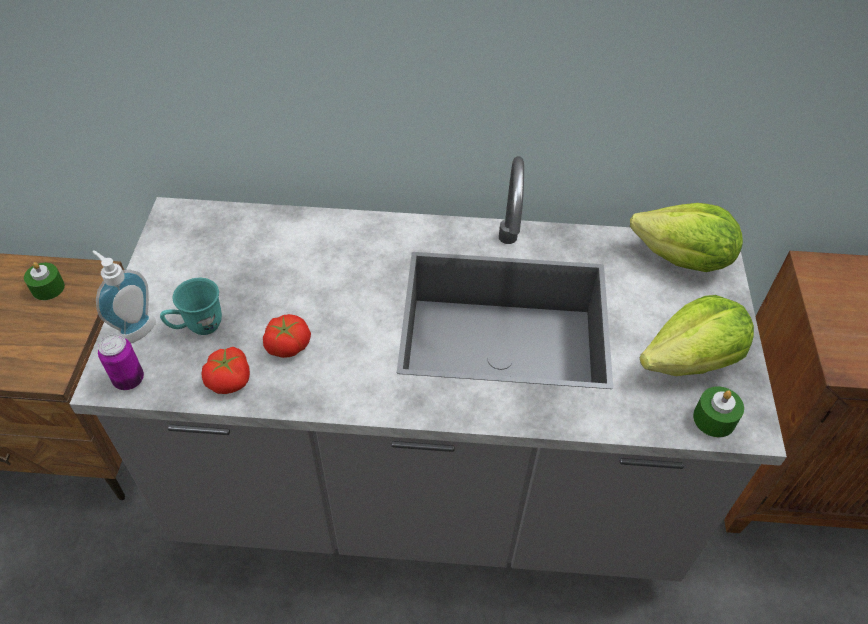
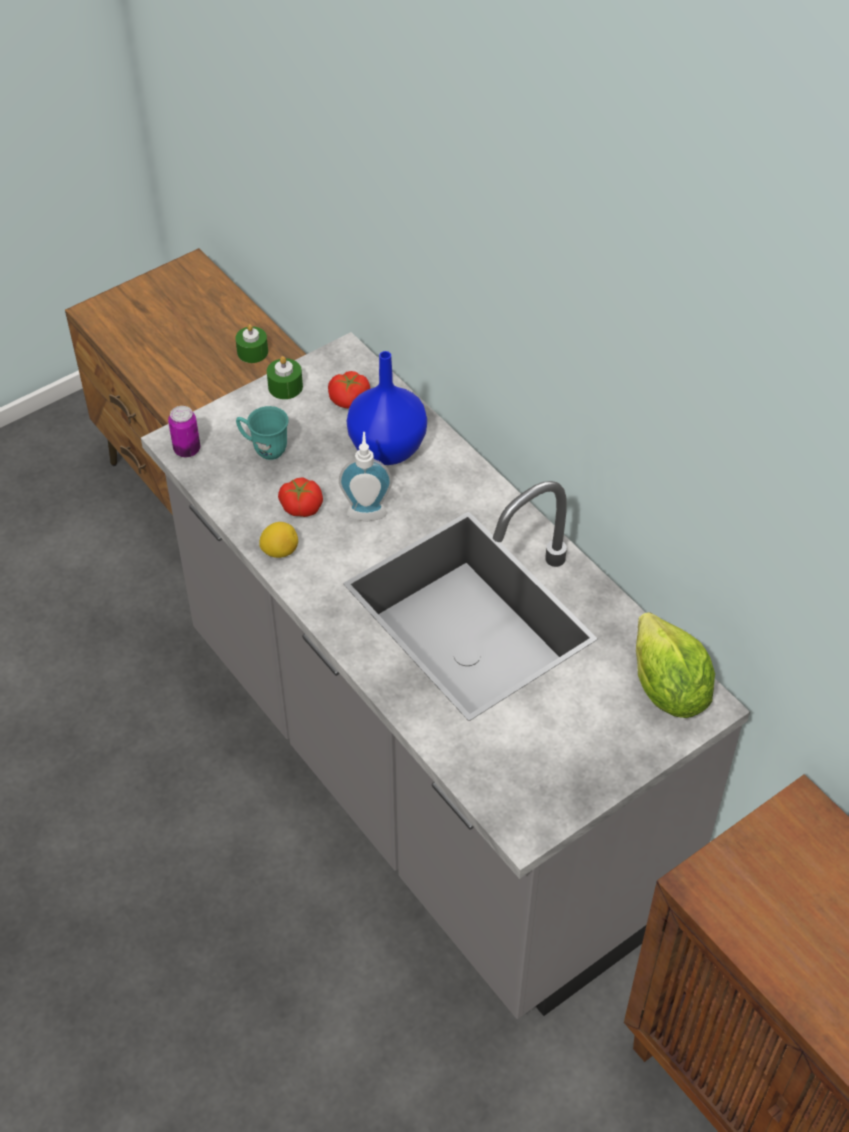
camera: 50 degrees right, 0 degrees up
(134, 329) = (227, 418): soap dispenser -> soap dispenser (366, 510)
(230, 380) = (241, 499): tomato -> tomato (349, 400)
(298, 253) = (389, 449): none -> blue vase
(316, 392) = (280, 551): none -> lemon
(691, 361) = (553, 756): lettuce -> none
(714, 419) = (507, 802): green candle -> green candle (285, 387)

